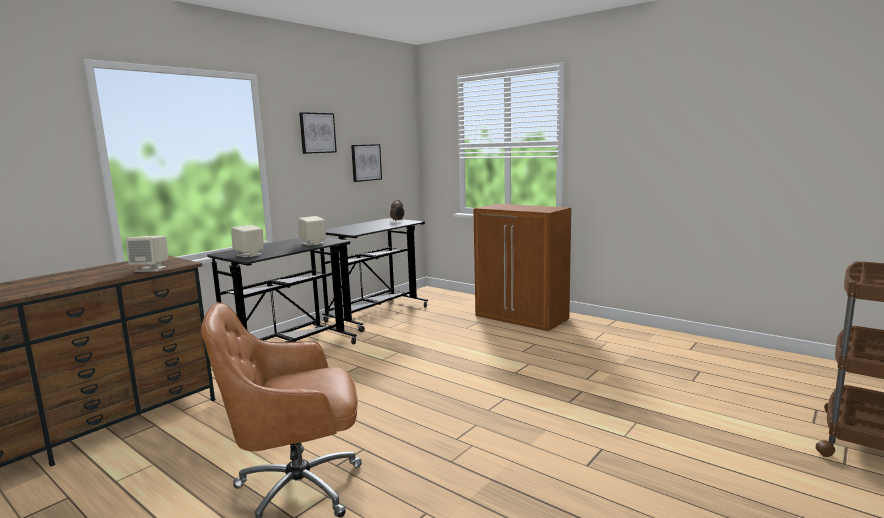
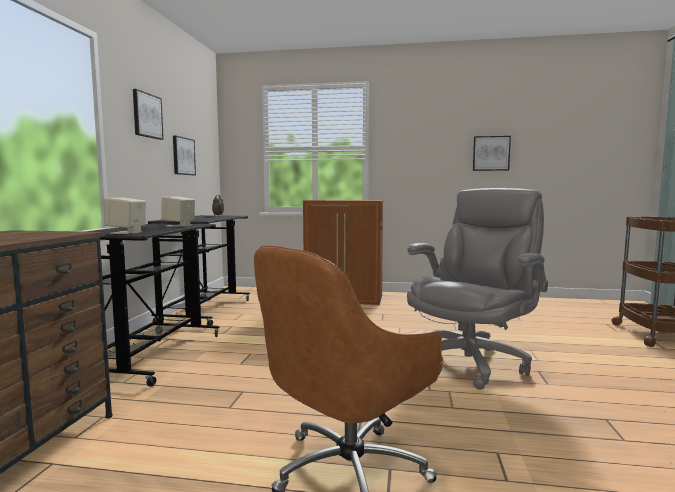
camera: 30 degrees left, 5 degrees down
(151, 269) = (41, 236): beige speaker -> none
(543, 421) = (472, 362): none -> grey office chair
(717, 149) = (491, 153): none -> picture

